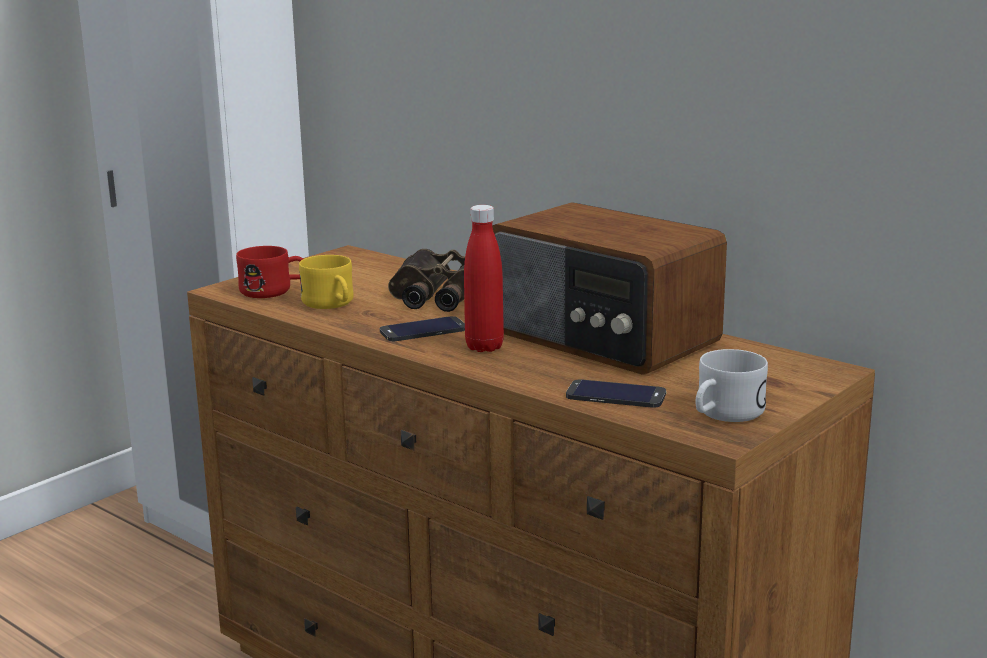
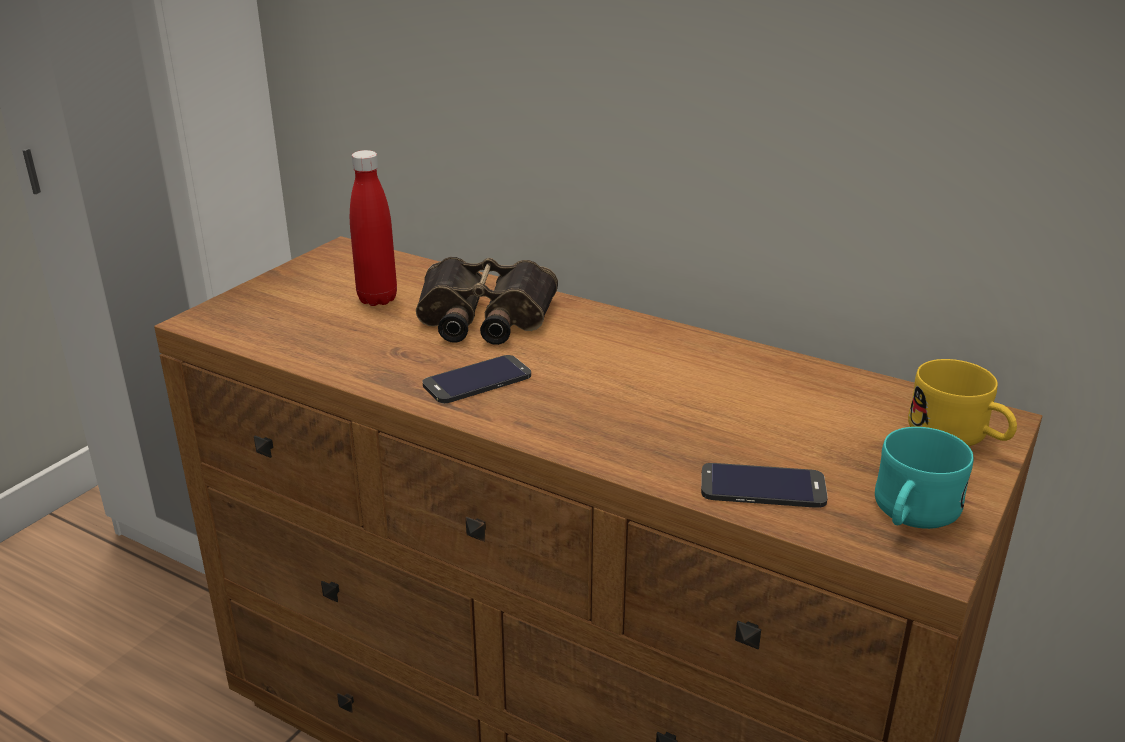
camera: 10 degrees left, 10 degrees up
(274, 291) = (268, 319): red mug -> none
(331, 304) = (348, 340): yellow mug -> yellow mug (959, 436)
(484, 347) = (564, 406): red bottle -> red bottle (377, 299)
(602, 338) = (702, 380): radio -> none
(723, 414) = (911, 514): white mug -> turquoise mug

